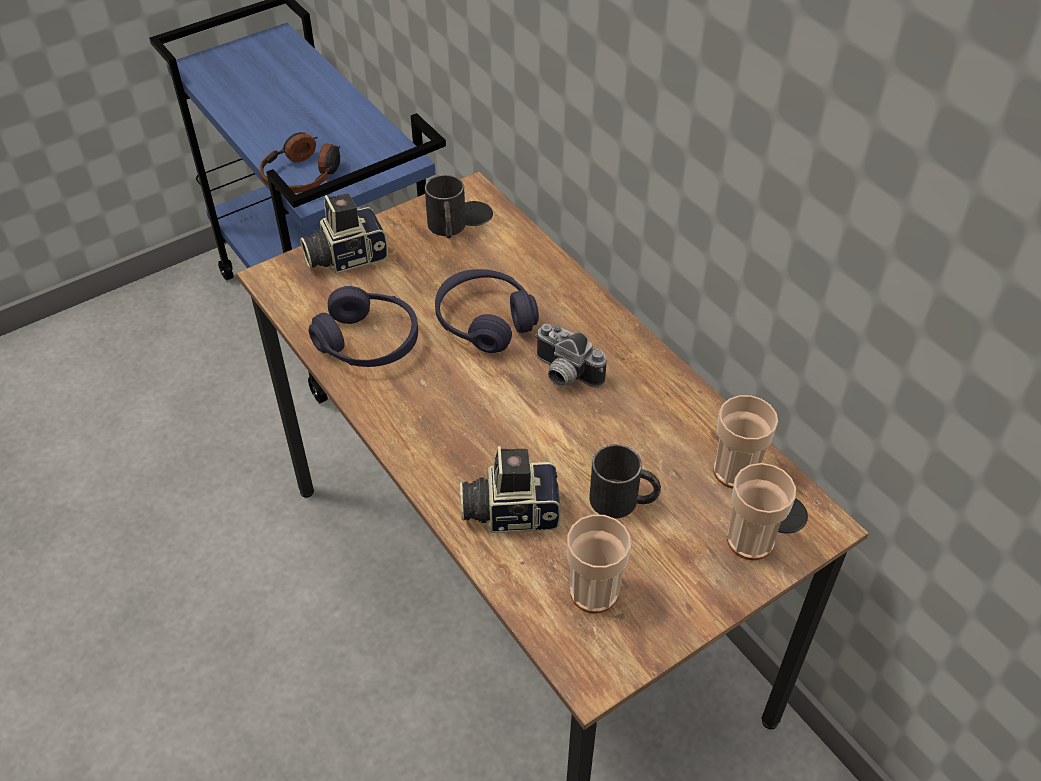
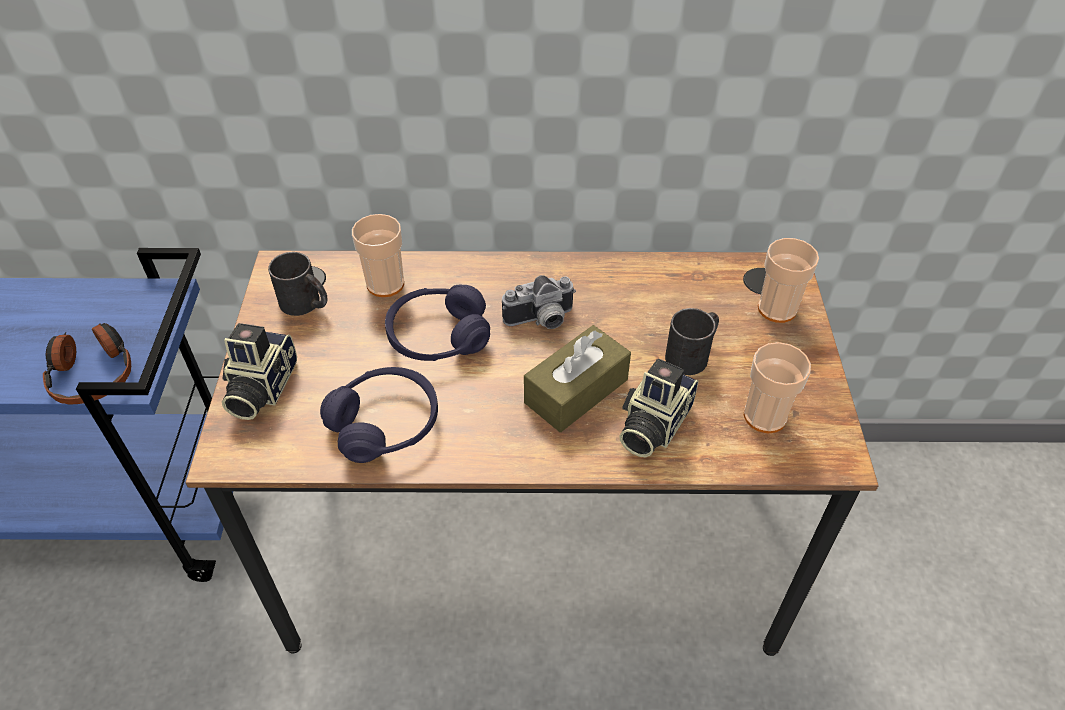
camera: 55 degrees left, 0 degrees up
(503, 439) = (576, 391): none -> brown tissue box
(735, 471) = (711, 282): cup -> cup (385, 284)

